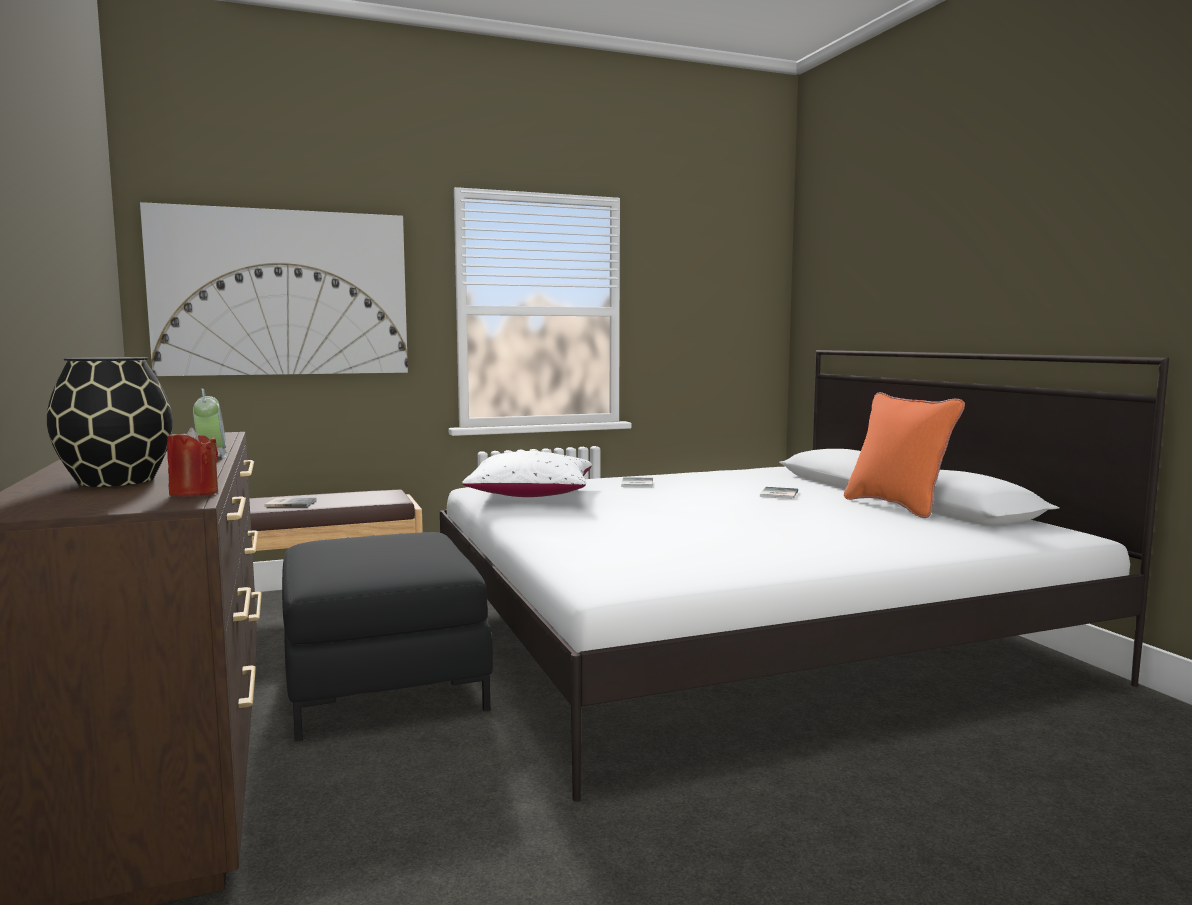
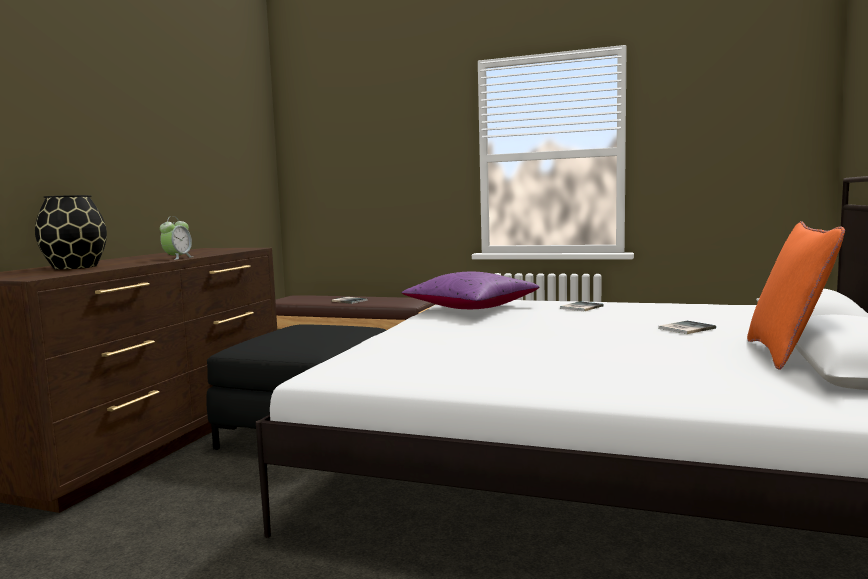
camera: 40 degrees right, 0 degrees up
(194, 493) = (59, 274): red candle -> none
(282, 293) = (361, 155): picture -> none
(531, 495) = (471, 308): white pillow -> purple pillow

